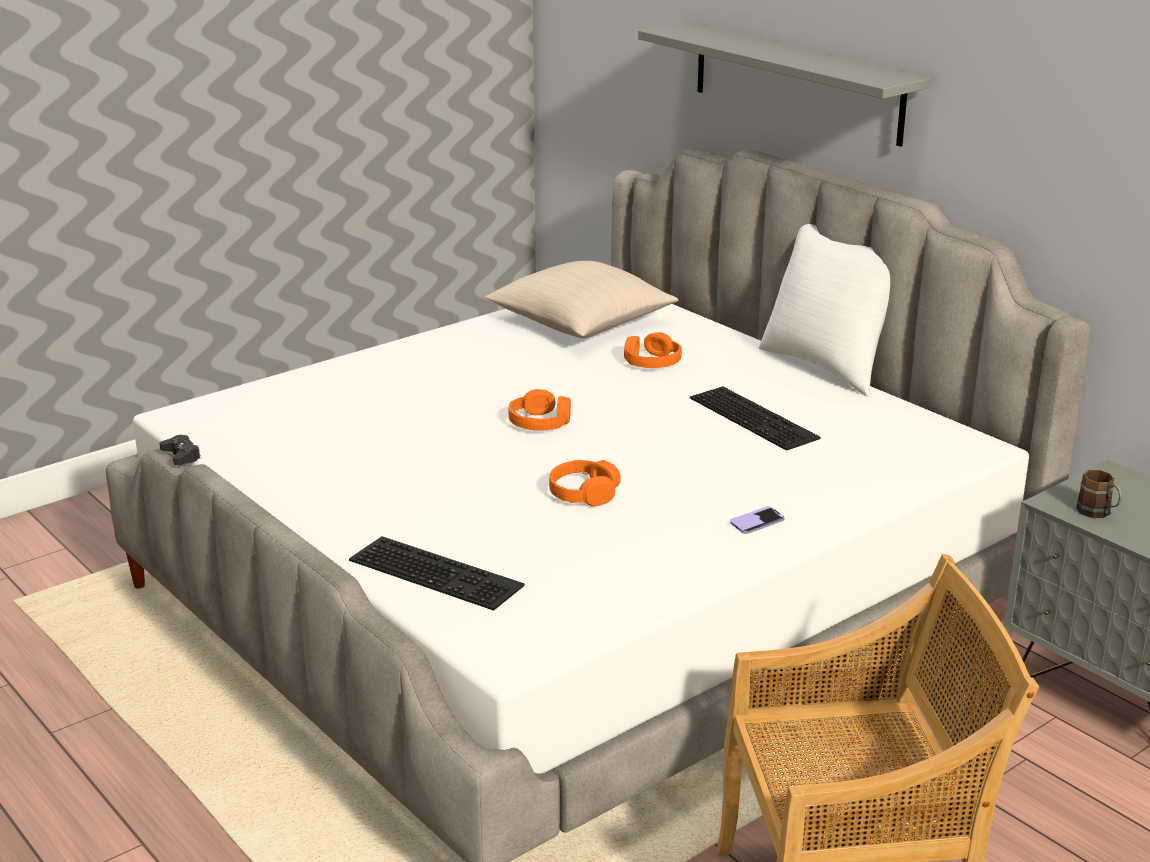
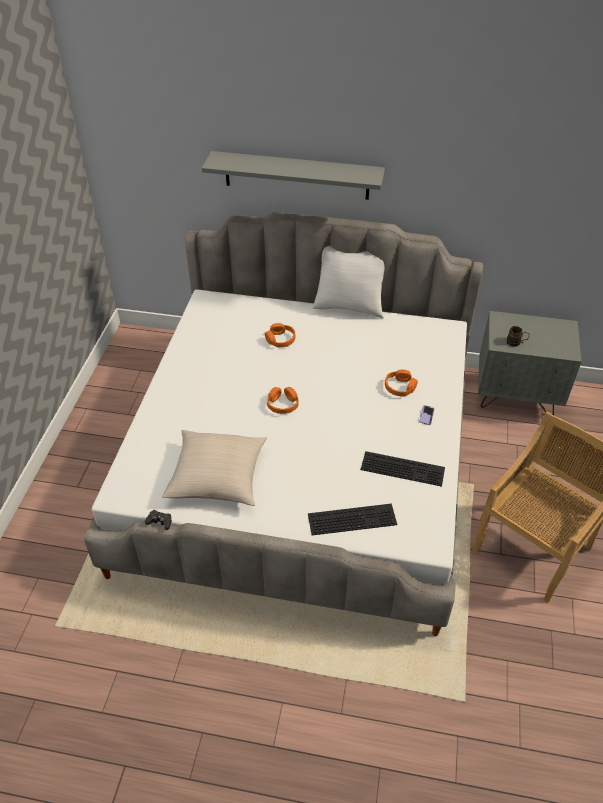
camera: 40 degrees left, 20 degrees up
(581, 323) = (220, 328): beige pillow -> beige pillow (217, 477)
(583, 493) = (350, 437): orange headphones -> orange headphones (400, 387)
(756, 417) = (359, 353): keyboard -> keyboard (403, 467)

